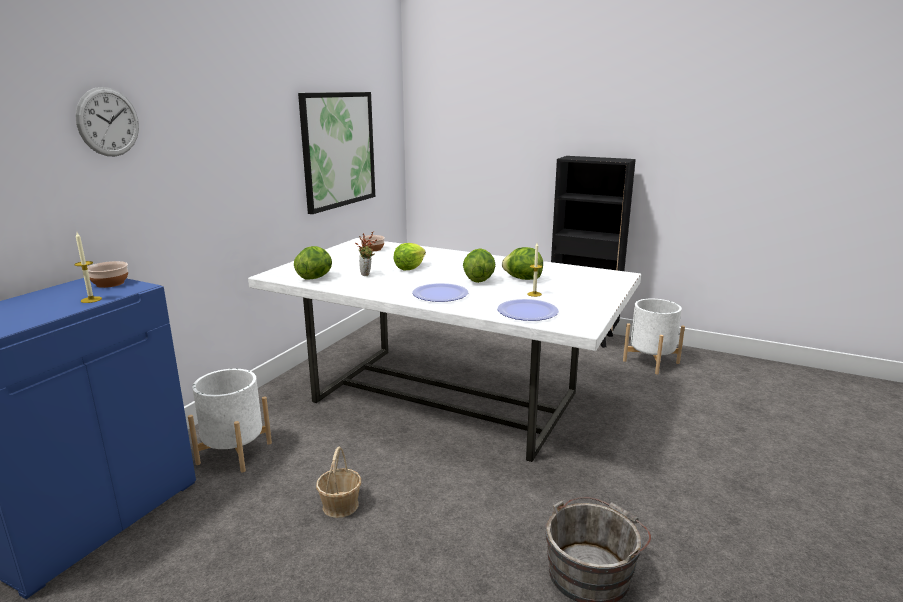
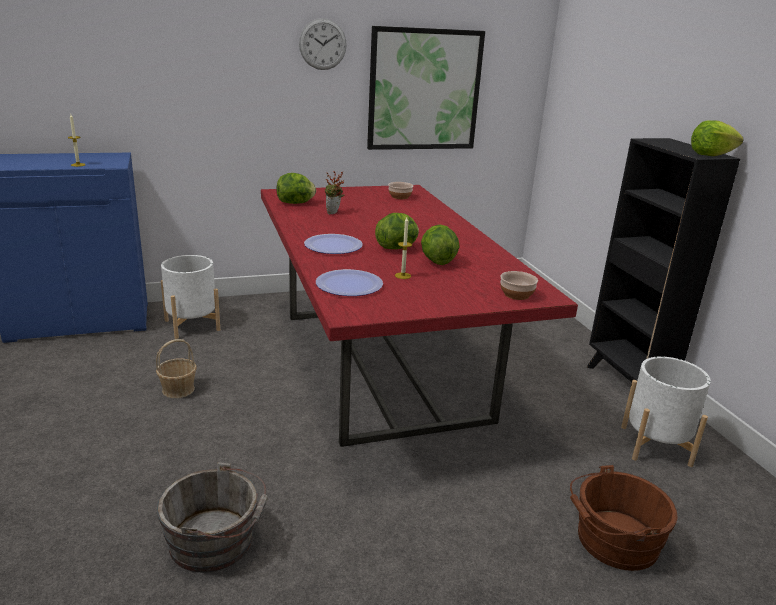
camera: 45 degrees right, 5 degrees up
(108, 122) = (152, 37): wall clock -> wall clock (322, 44)
(110, 283) = (113, 159): bowl -> bowl (516, 295)
(410, 268) = (378, 219): lettuce -> lettuce (711, 155)
(447, 398) = (381, 365): white dining table -> red dining table
(722, 417) = (612, 541): none -> brown bucket

